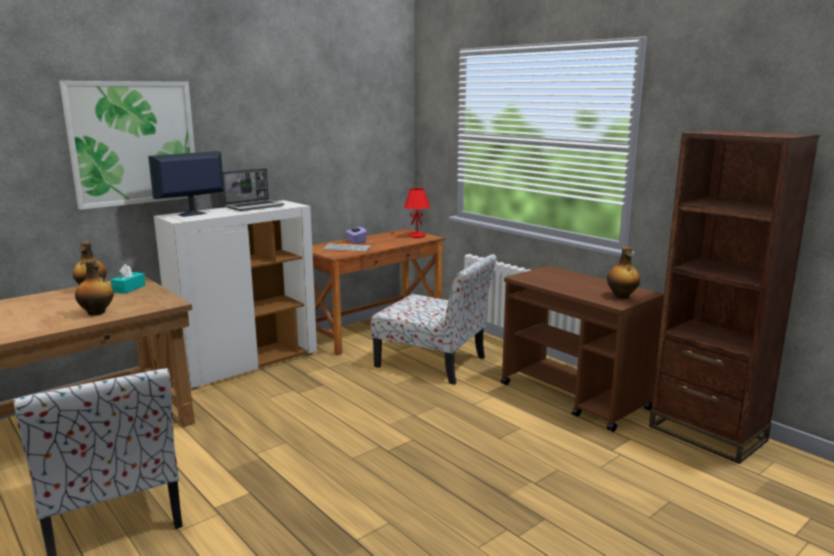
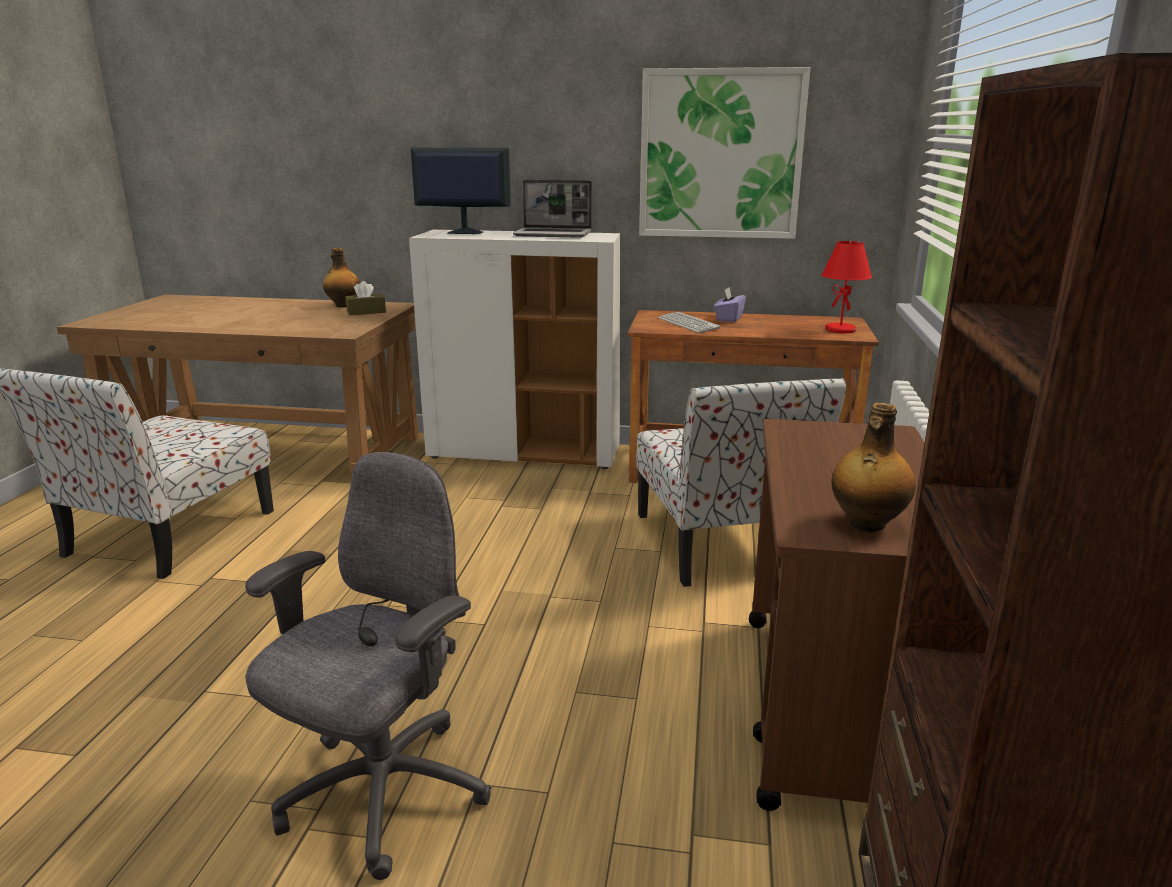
camera: 50 degrees right, 5 degrees up
(97, 313) = (279, 325): bottle -> none
(129, 288) = (366, 312): turquoise tissue box -> brown tissue box
(133, 143) = (419, 132): picture -> picture (720, 155)
(515, 509) = (382, 794): none -> grey office chair

